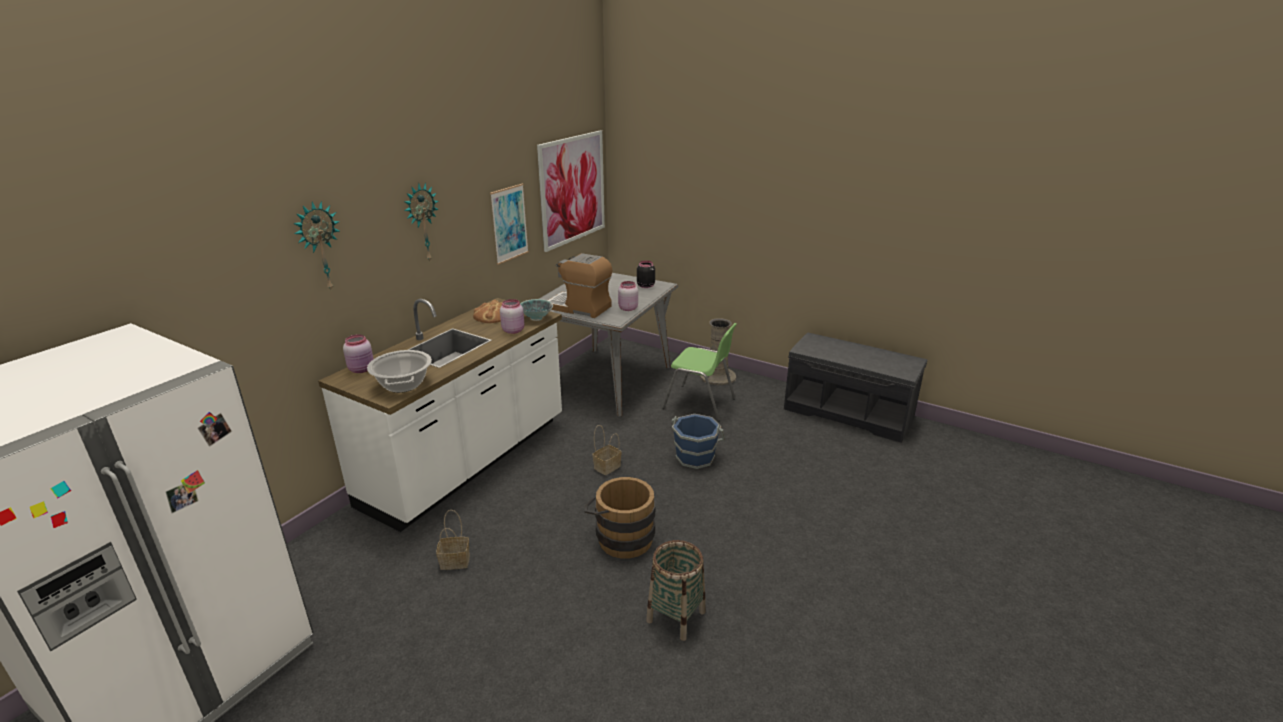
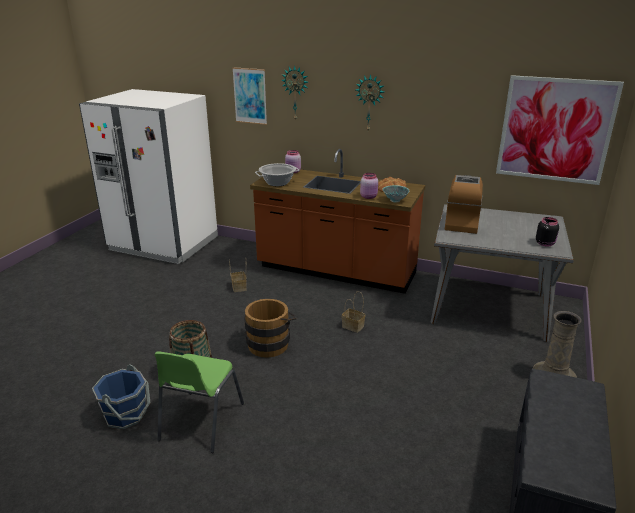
camera: 80 degrees right, 0 degrees up
(468, 462) = (336, 272): white counter -> brown counter
(509, 223) = (457, 133): picture -> picture (250, 96)
(627, 308) = (478, 240): pink jar -> none
(695, 457) = (387, 370): blue bucket -> blue bucket (126, 415)
(700, 404) = (485, 367): green chair -> green chair (200, 422)

